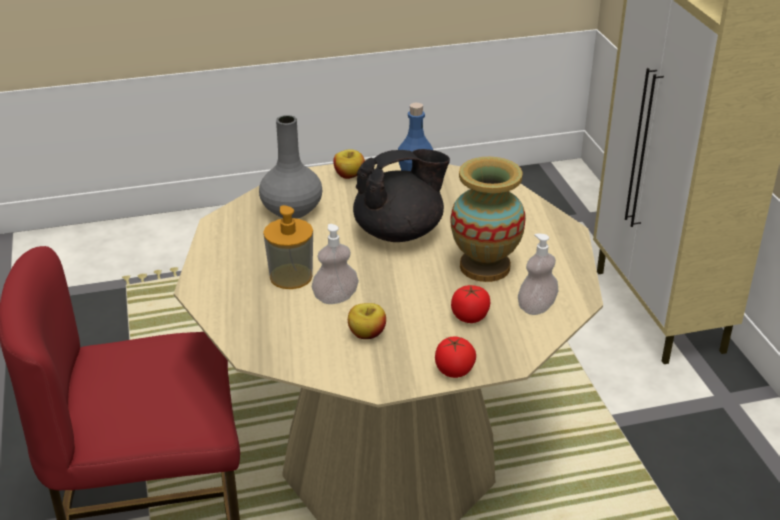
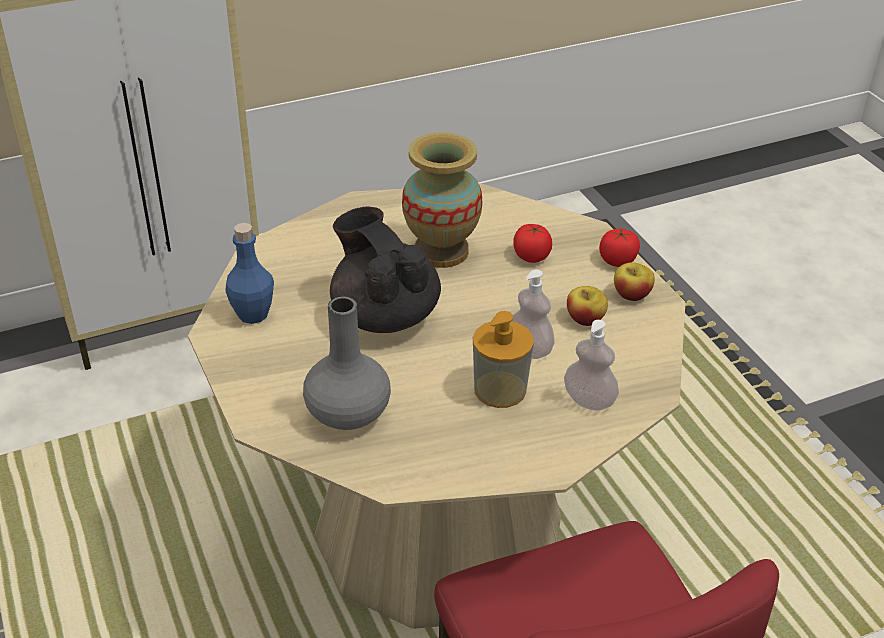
camera: 100 degrees left, 5 degrees up
(349, 175) = (248, 373): apple -> apple (631, 295)
(536, 307) = (502, 219): soap dispenser -> soap dispenser (589, 400)

